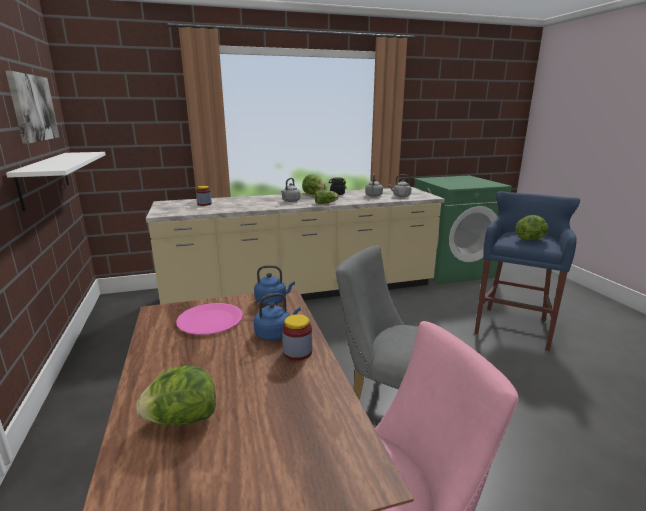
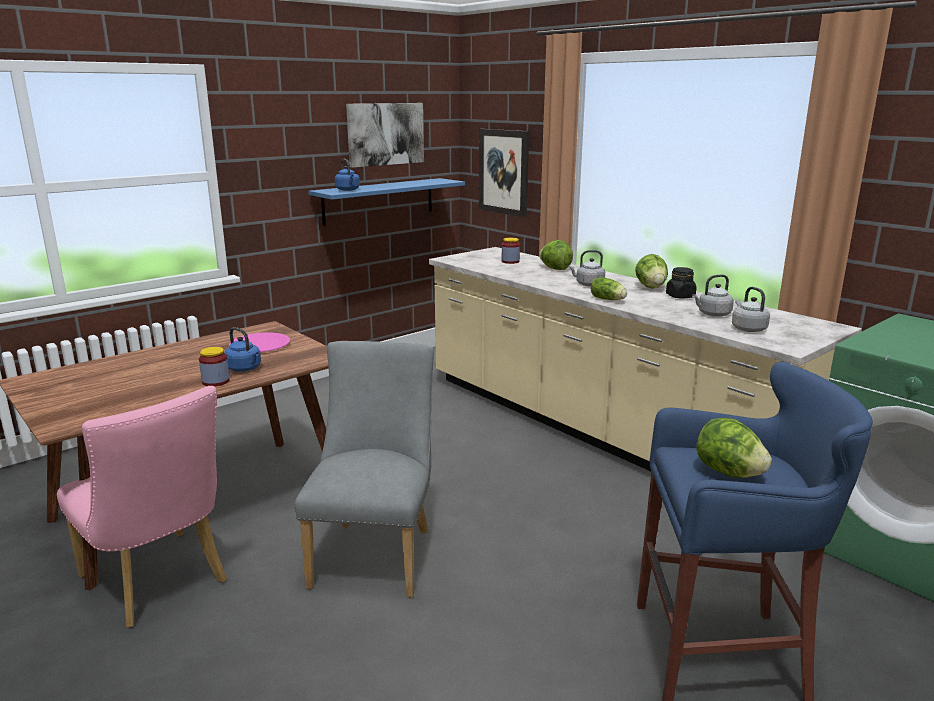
camera: 65 degrees right, 0 degrees up
(44, 178) = (379, 201): white shelf -> blue shelf
(133, 140) = (504, 172): none -> picture
(182, 420) = (120, 369): lettuce -> lettuce (555, 269)
(272, 301) = (312, 355): blue kettle -> blue kettle (348, 190)

